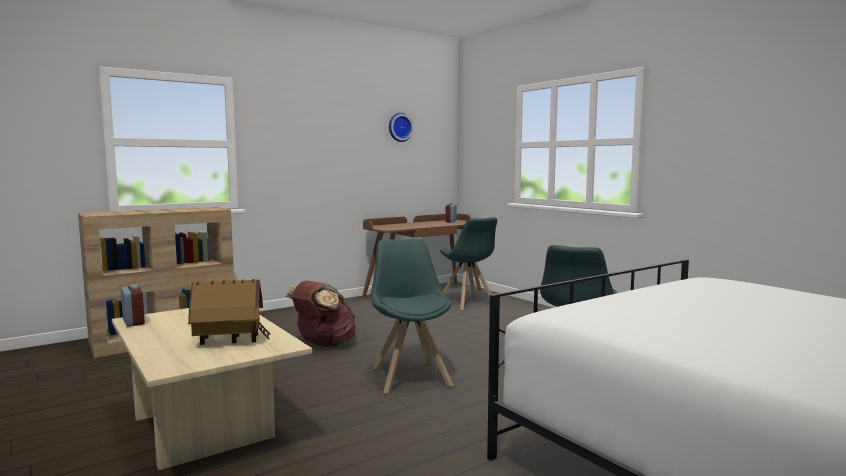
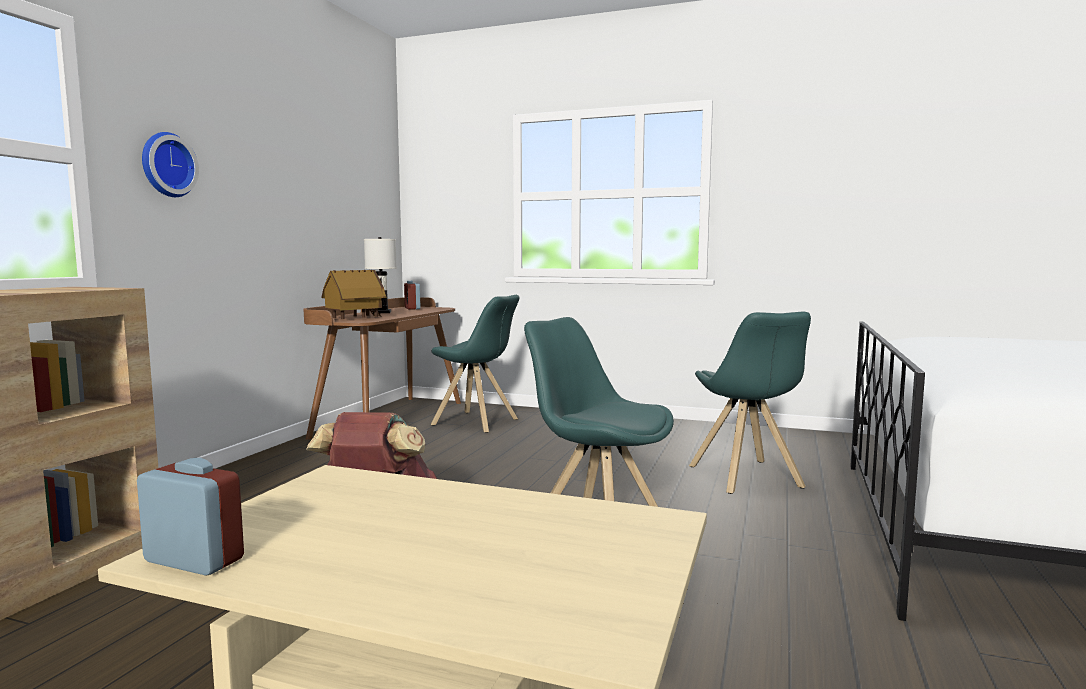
camera: 35 degrees left, 0 degrees up
(229, 341) = (543, 540): toy house -> toy house (355, 318)
(399, 127) = (337, 161): wall clock -> wall clock (166, 165)
(422, 223) = (381, 312): none -> white table lamp

